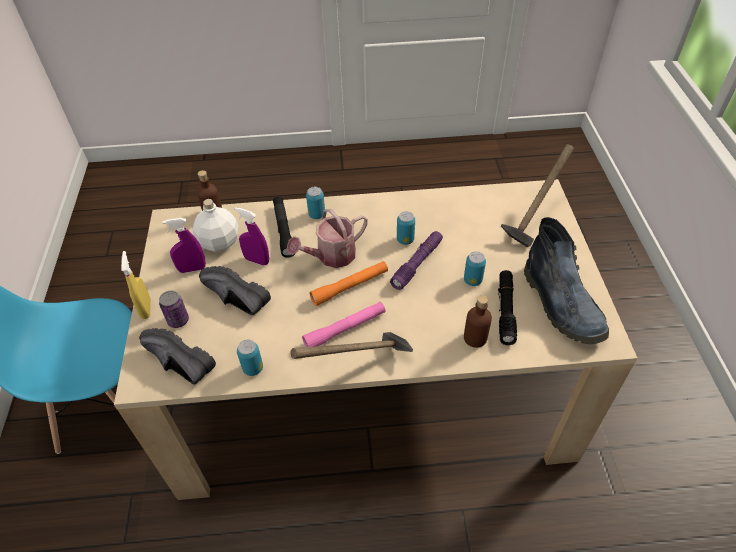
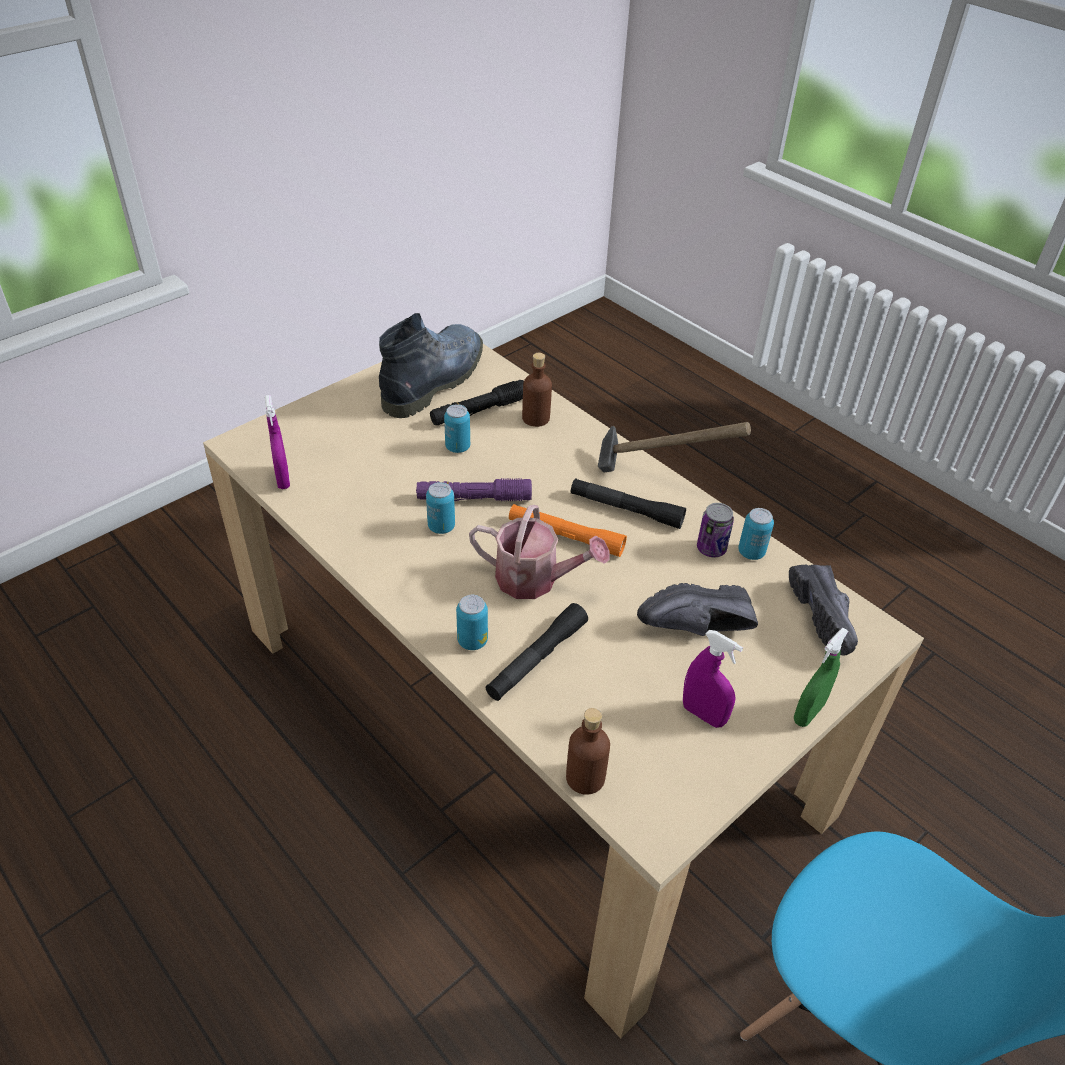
camera: 130 degrees left, 5 degrees down
(146, 309) = (808, 713): yellow spray bottle -> green spray bottle
(178, 320) = (782, 663): can -> can (711, 548)
(219, 242) = (629, 721): white bottle -> none
(233, 301) = (698, 629): black shoe -> black shoe turned 90 degrees clockwise
(257, 260) = (616, 651): purple spray bottle -> purple spray bottle (283, 479)
(345, 329) = (626, 509): pink flashlight -> black flashlight
(532, 220) = (311, 437): hammer -> none

